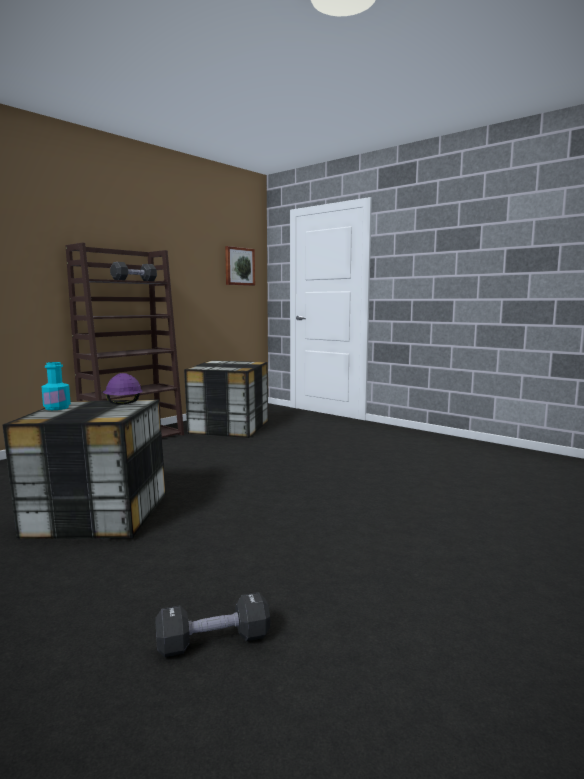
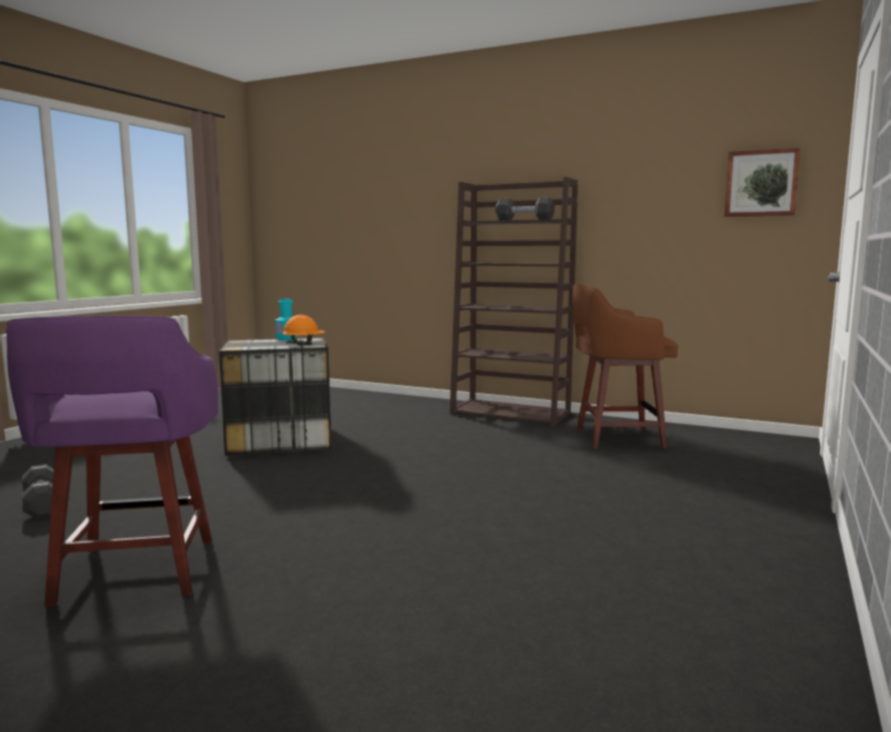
camera: 75 degrees right, 0 degrees up
(123, 403) = (303, 344): purple hard hat -> orange hard hat
(228, 428) = (615, 438): storage box -> brown stool
(415, 565) = (135, 574): none -> purple stool

